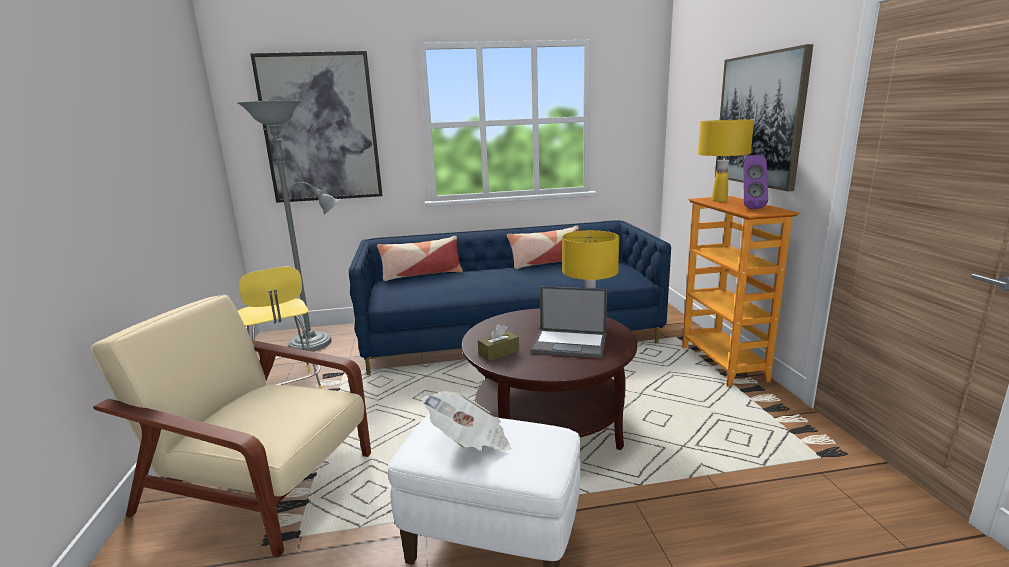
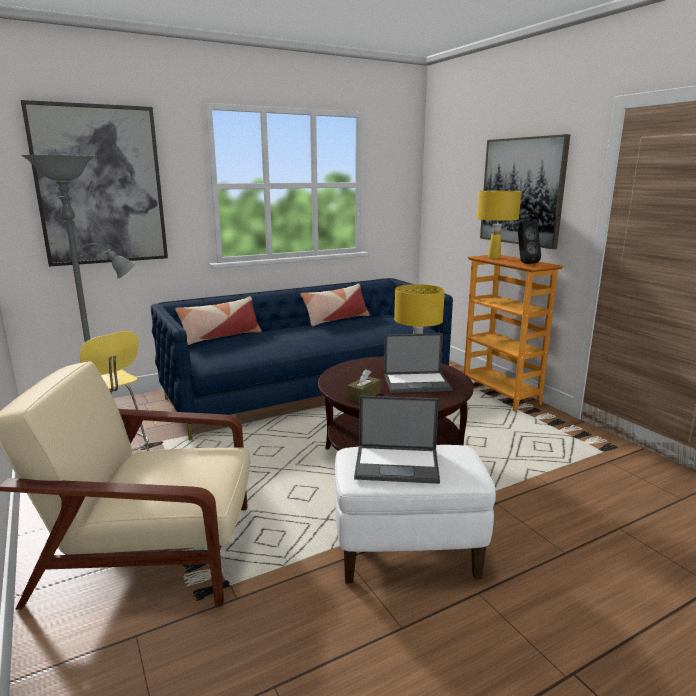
camera: 20 degrees left, 0 degrees up
(470, 441) = (398, 464): newspaper -> laptop
(749, 208) = (525, 263): purple speaker -> black speaker

